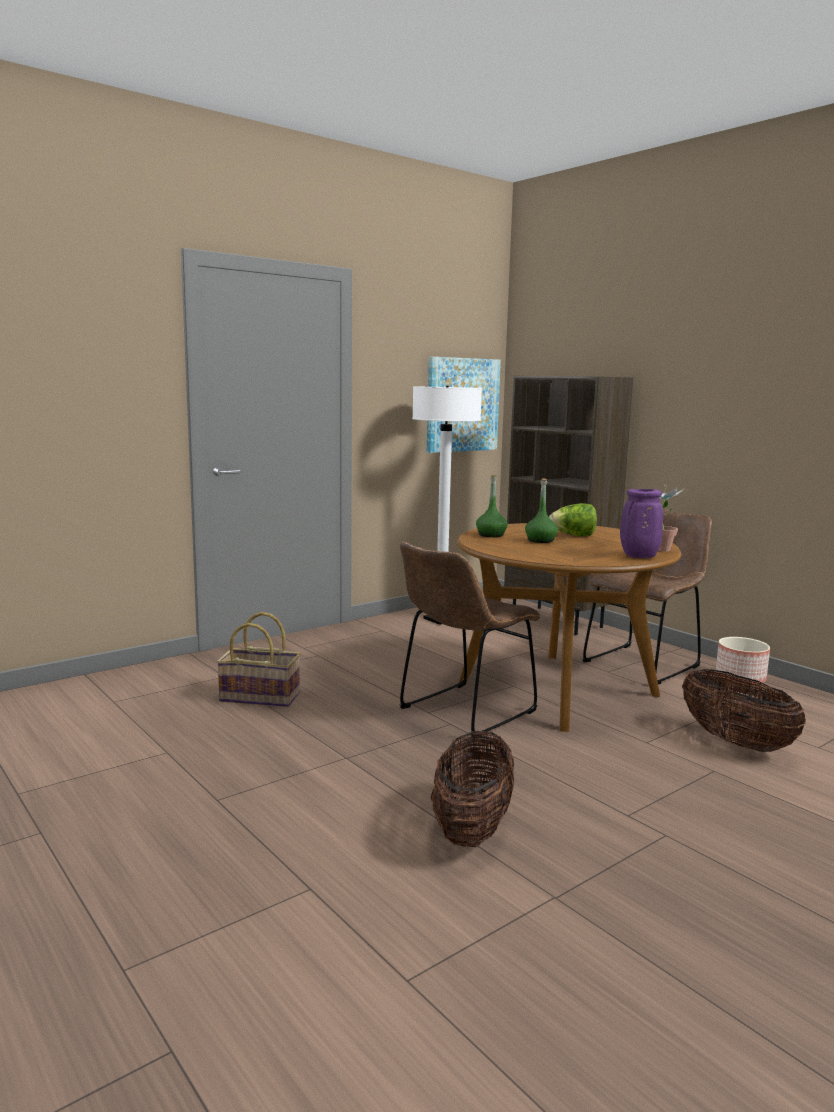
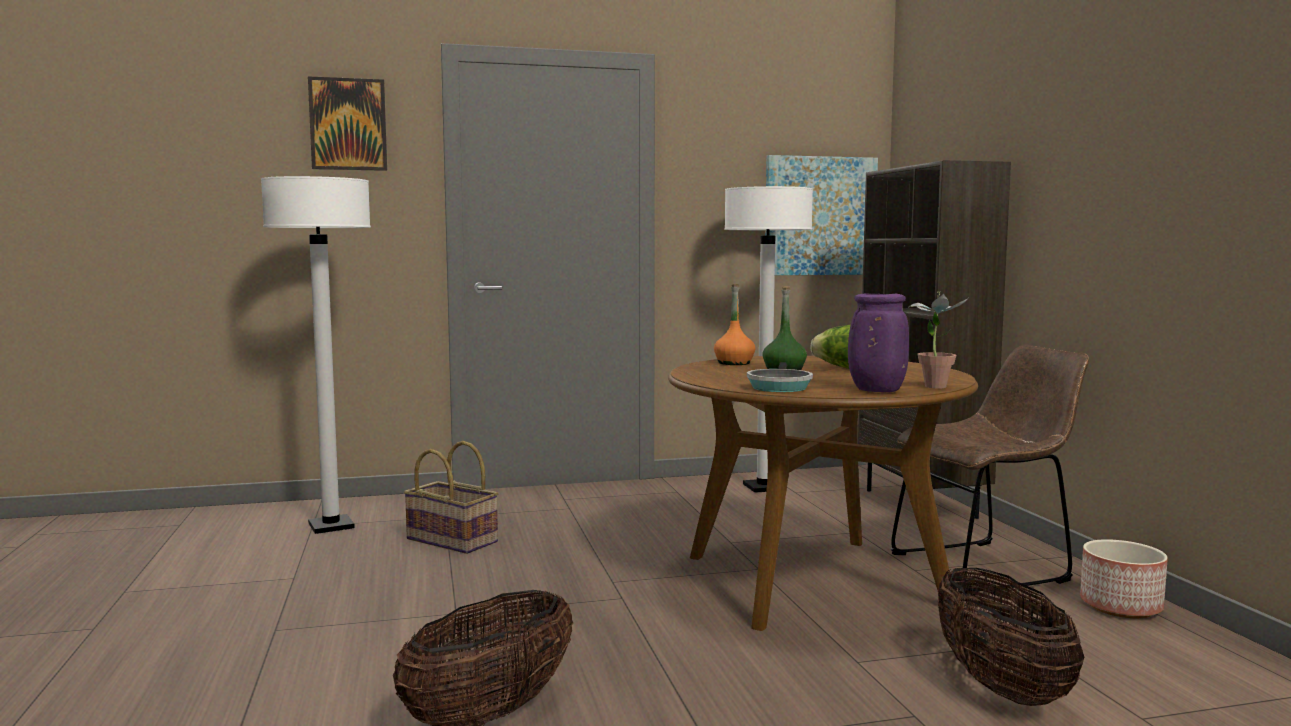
camera: 25 degrees right, 5 degrees down
(100, 321) = (348, 124): none -> picture
(133, 700) = (331, 526): none -> white floor lamp
(463, 712) = (654, 588): brown chair -> none
(491, 535) = (734, 363): green bottle -> orange bottle
(574, 558) = (778, 387): none -> frying pan

